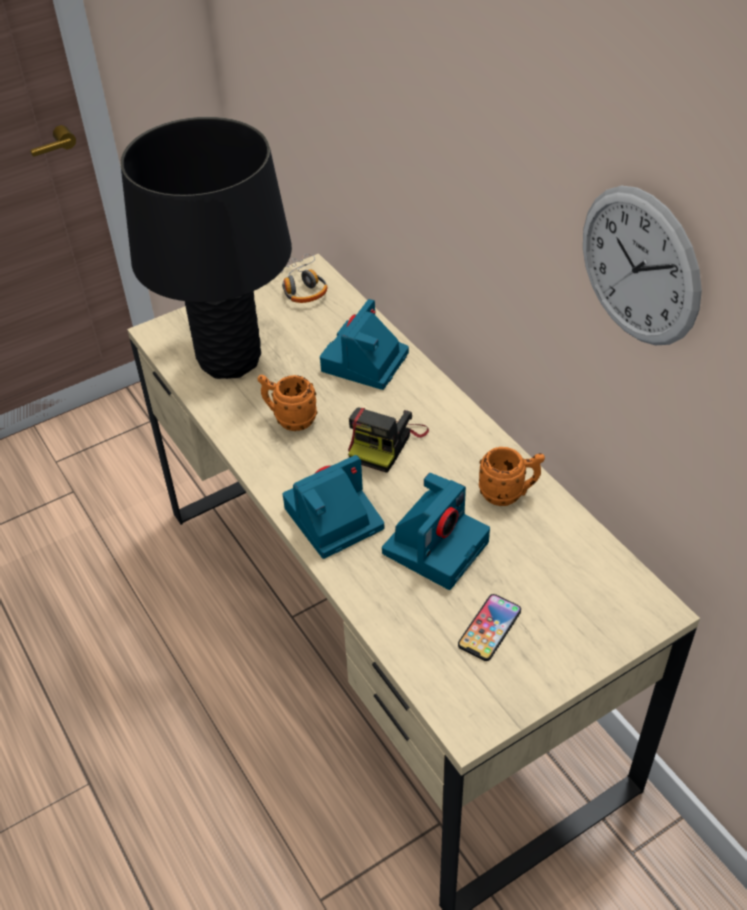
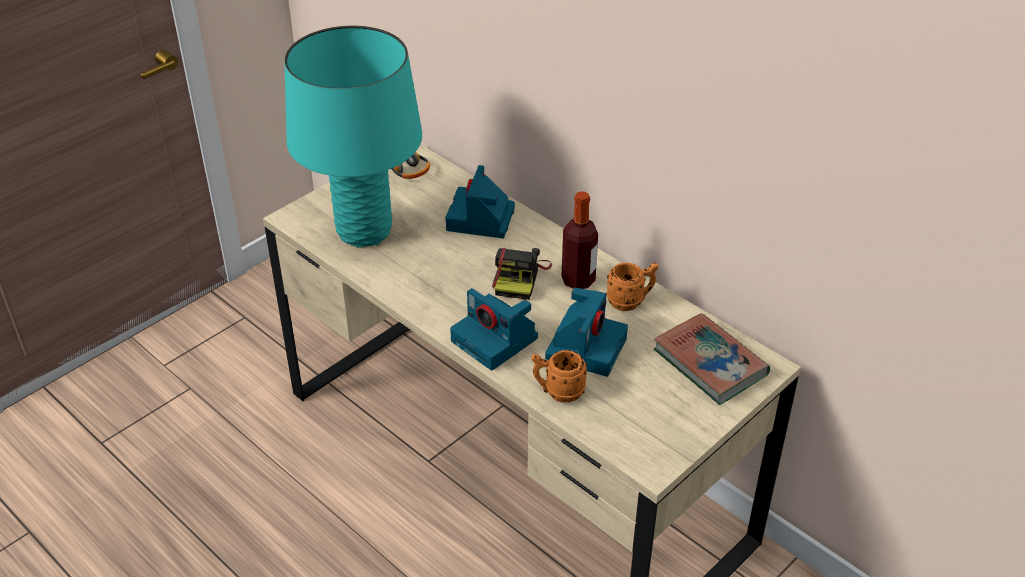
camera: 15 degrees left, 5 degrees down
(229, 360) = (364, 232): black table lamp -> turquoise table lamp
(289, 419) = (433, 270): orange mug -> orange mug (558, 392)
(332, 519) = (496, 340): camera -> camera turned 90 degrees counterclockwise
(454, 456) = (578, 280): none -> bottle
(489, 628) = (647, 398): phone -> none
(583, 593) = (710, 363): none -> book
(639, 267) = (727, 101): wall clock -> none

